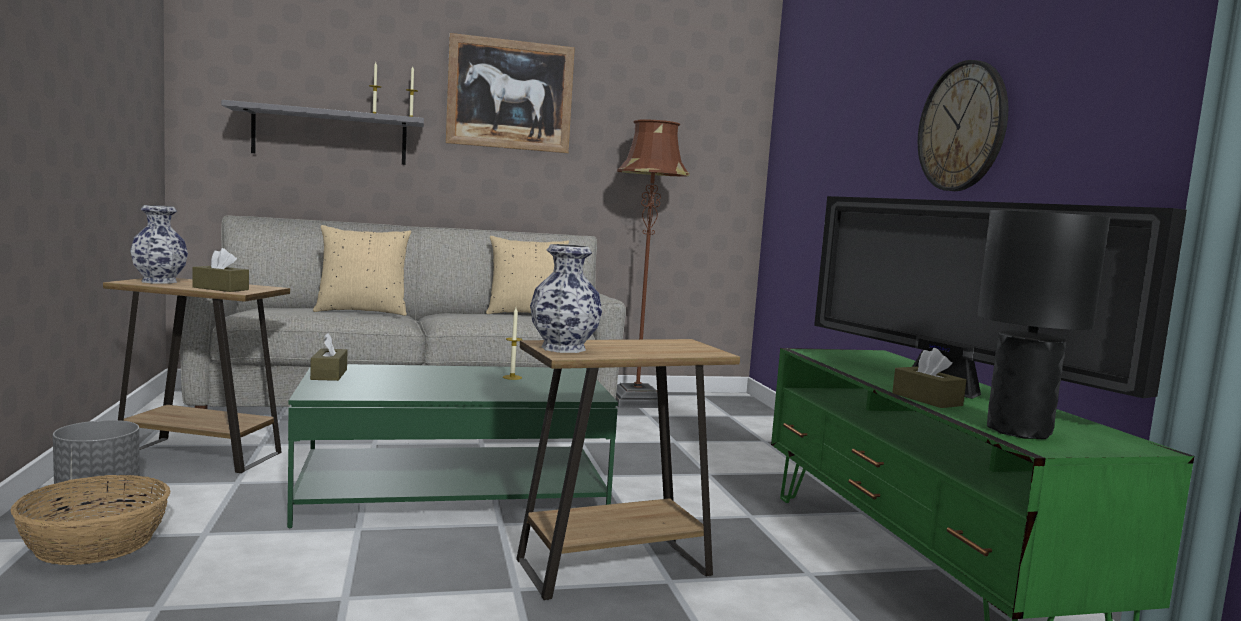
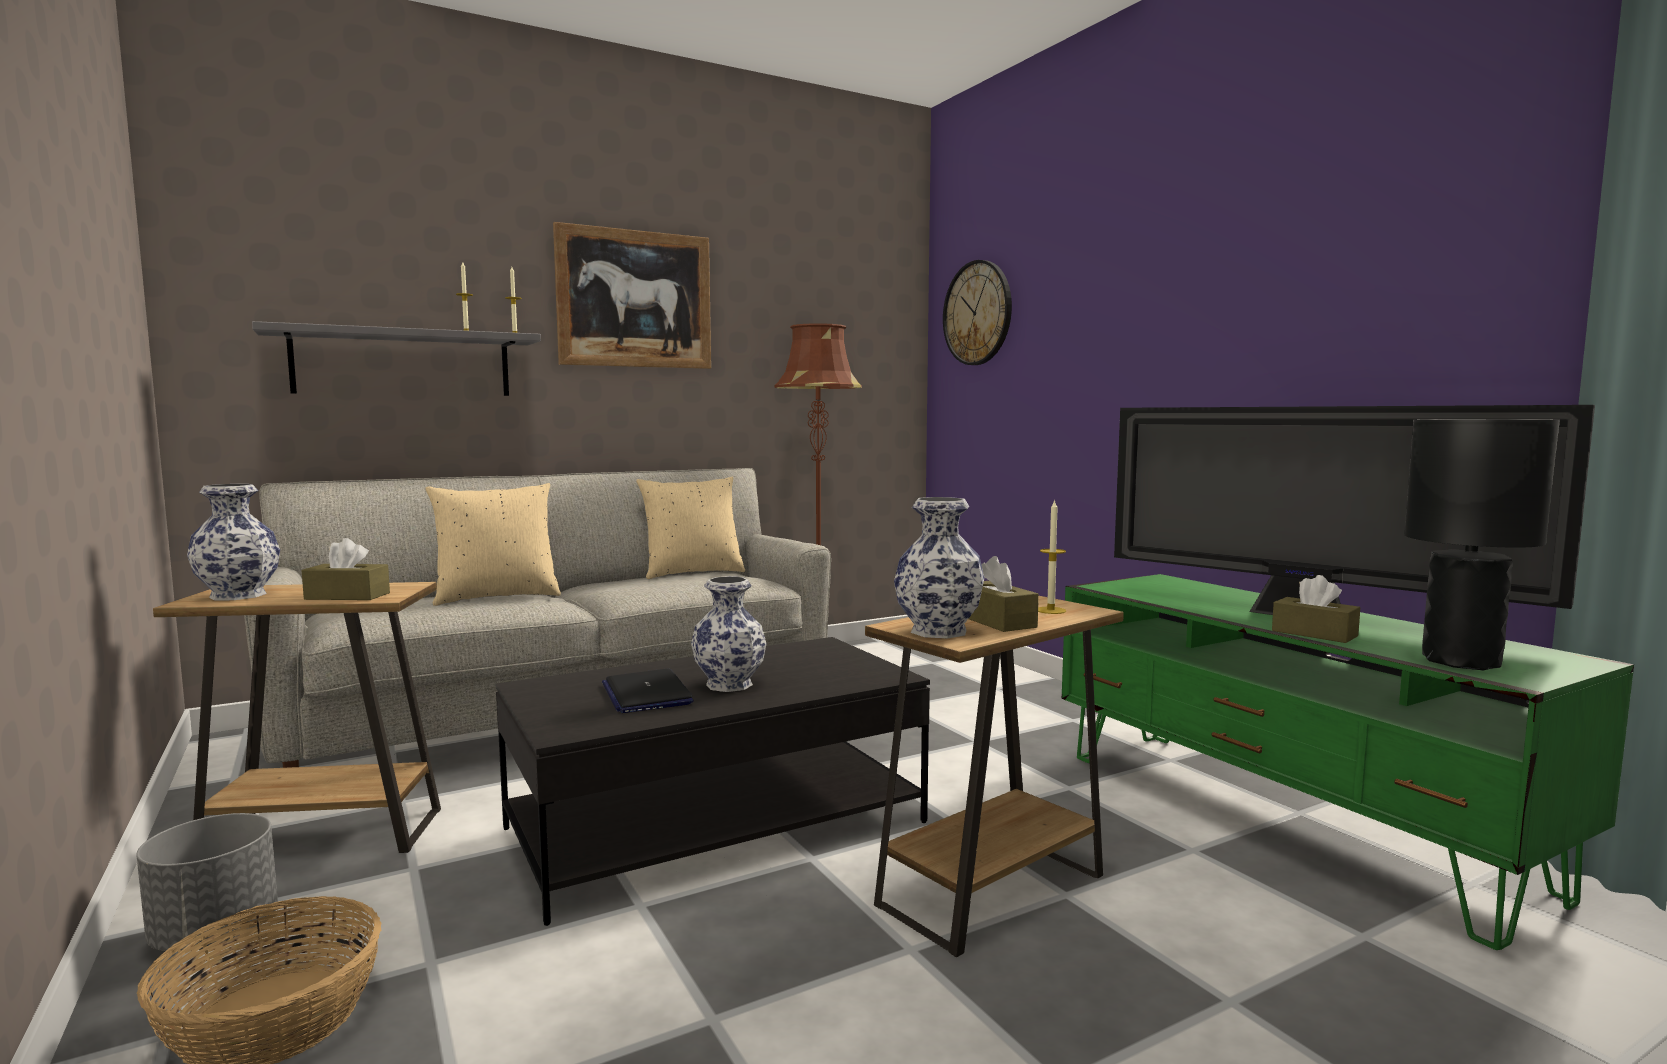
camera: 15 degrees left, 0 degrees up
(329, 374) = (541, 698): brown tissue box -> brown tissue box (997, 621)
(400, 382) = (646, 693): none -> laptop
(453, 493) = (717, 825): green coffee table -> black coffee table
(465, 385) = (730, 685): none -> vase
(512, 377) = (770, 664): candle -> candle (1050, 610)
(962, 127) = (1226, 320): wall clock -> wall clock (977, 313)

